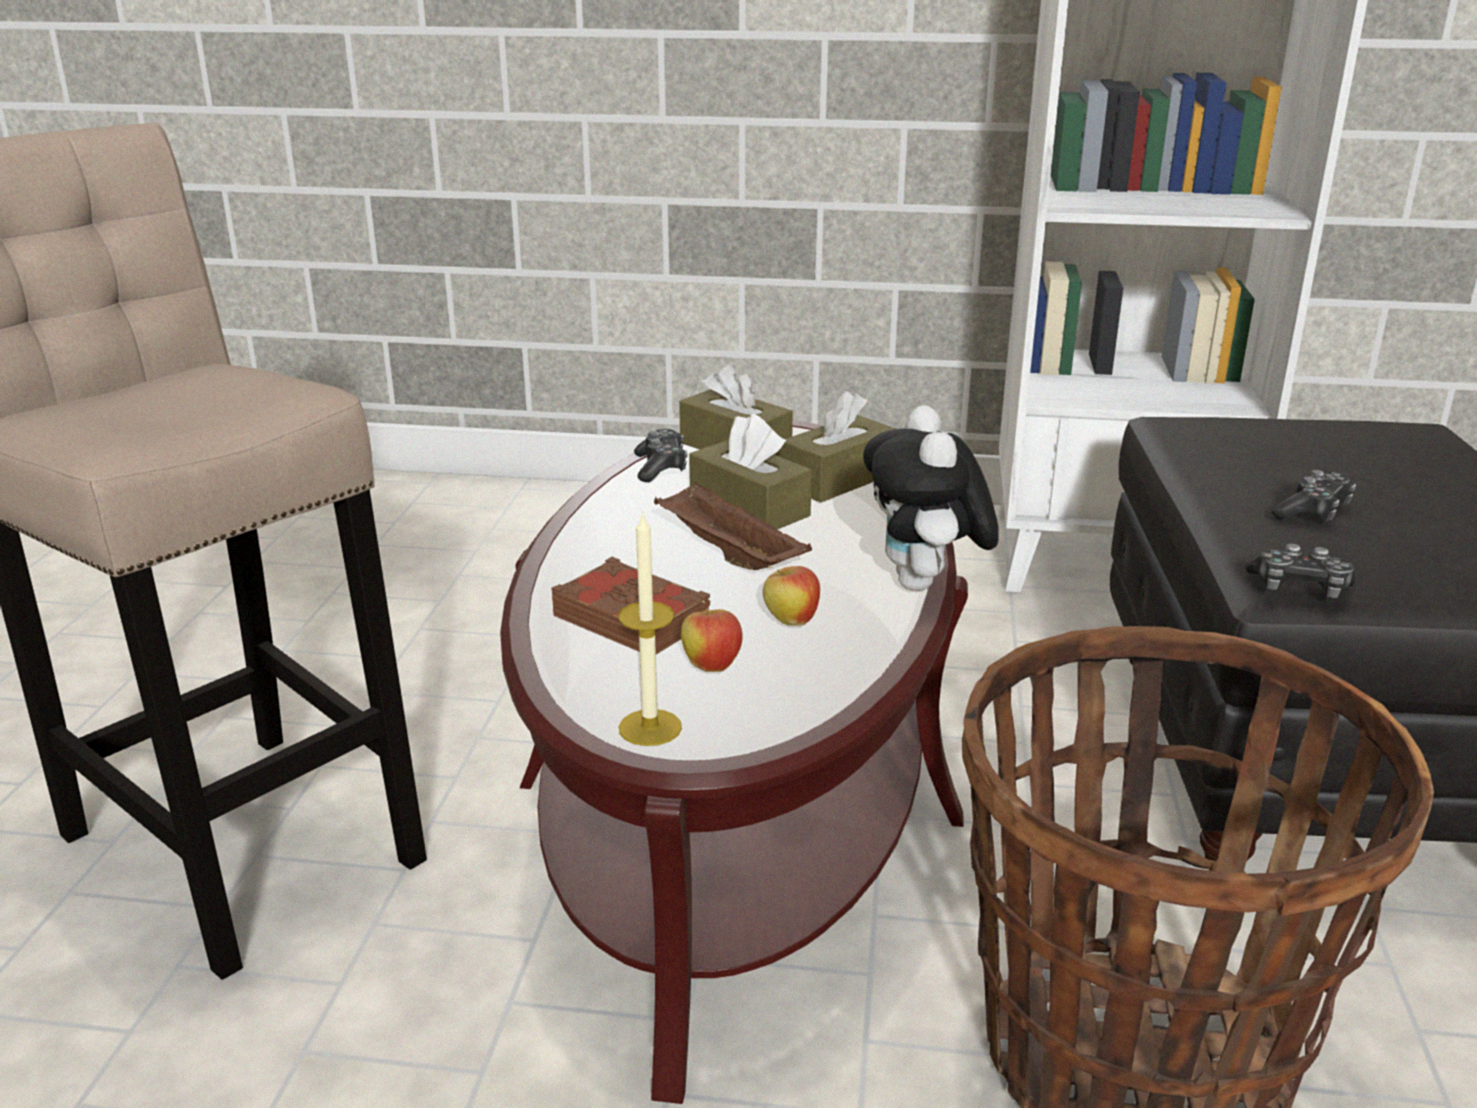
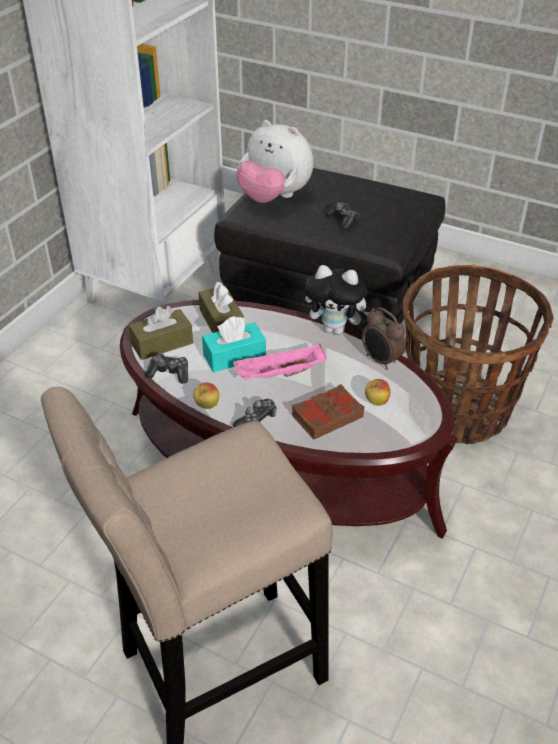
camera: 70 degrees left, 15 degrees up
(650, 727) = (416, 428): candle -> none
(727, 554) = (279, 375): brown tray -> pink tray
(749, 507) = (234, 356): brown tissue box -> turquoise tissue box
(790, 621) = (349, 372): apple -> apple (207, 406)
(858, 650) = (380, 361): none -> alarm clock
(1285, 437) = (274, 197): none -> plush toy
(1299, 588) = (397, 248): game controller -> game controller (256, 420)

